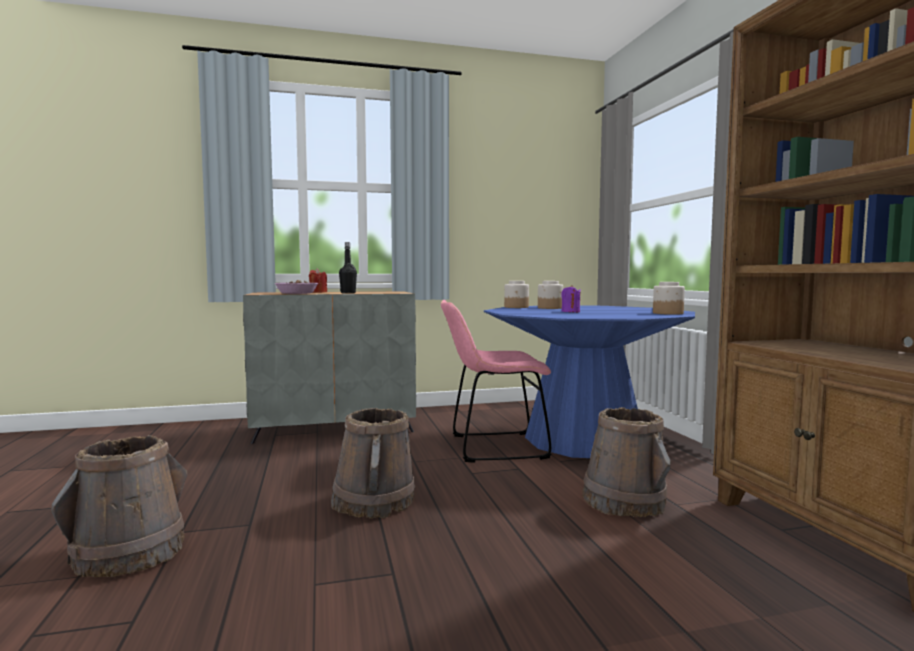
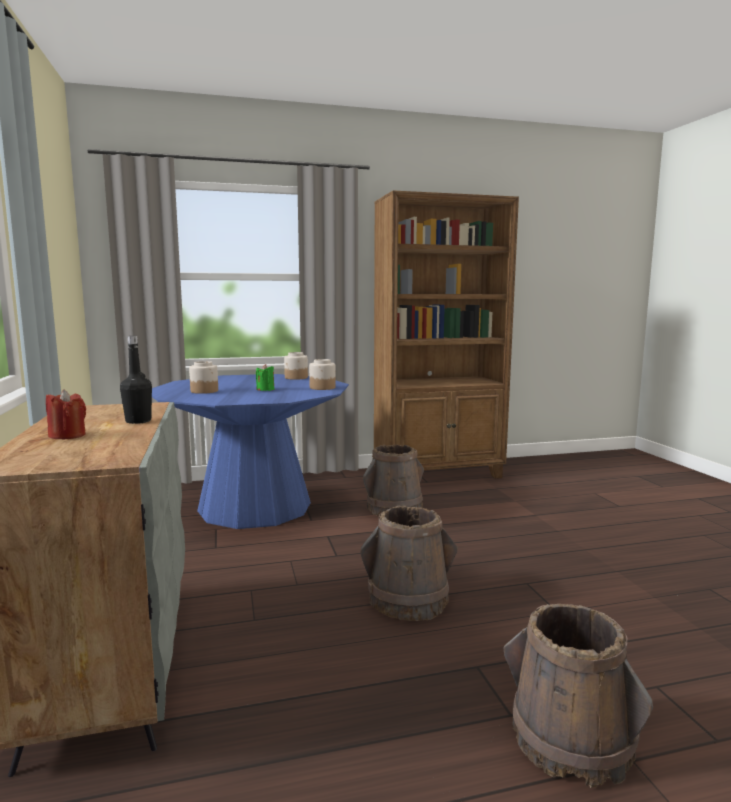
camera: 90 degrees left, 5 degrees up
(296, 293) = (116, 442): bowl -> none
(492, 447) = (263, 544): pink chair -> none
(516, 307) = (179, 397): jar -> jar (322, 388)
(570, 312) = (265, 389): purple candle -> green candle

